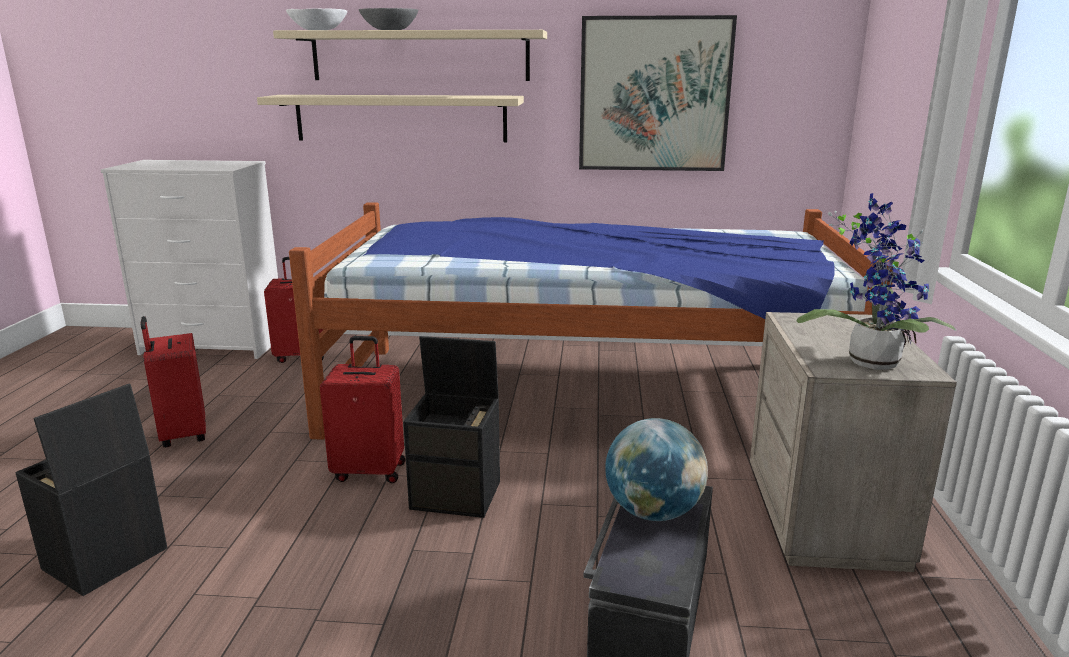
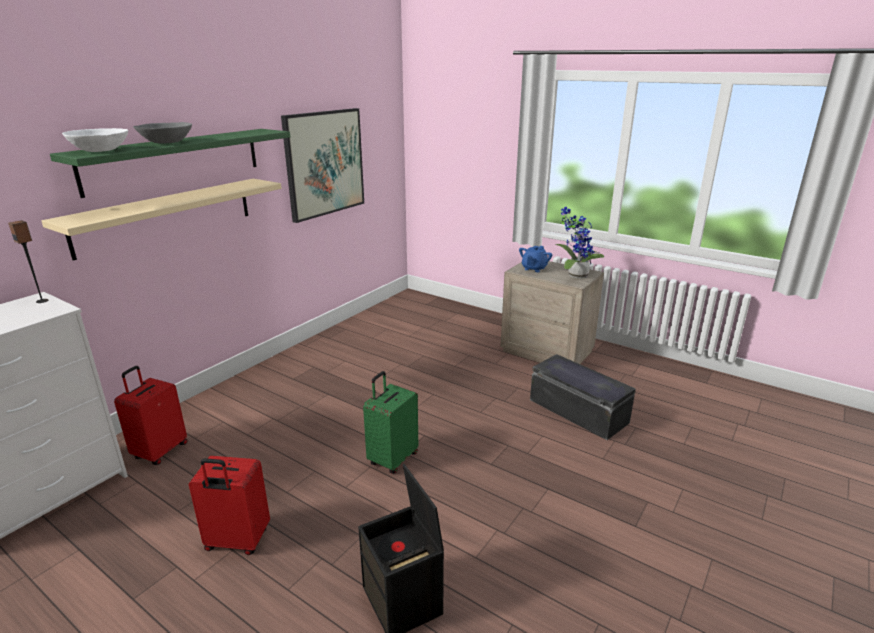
camera: 60 degrees left, 5 degrees up
(242, 163) = (42, 301): none -> speaker
(370, 471) = (392, 459): red suitcase -> green suitcase
(420, 56) = (175, 160): beige shelf -> green shelf
(458, 495) = (449, 434): black storage box -> none
(581, 395) = (380, 363): bed -> none
(653, 512) = (568, 372): globe -> none
(828, 326) = (534, 268): none -> blue teapot

